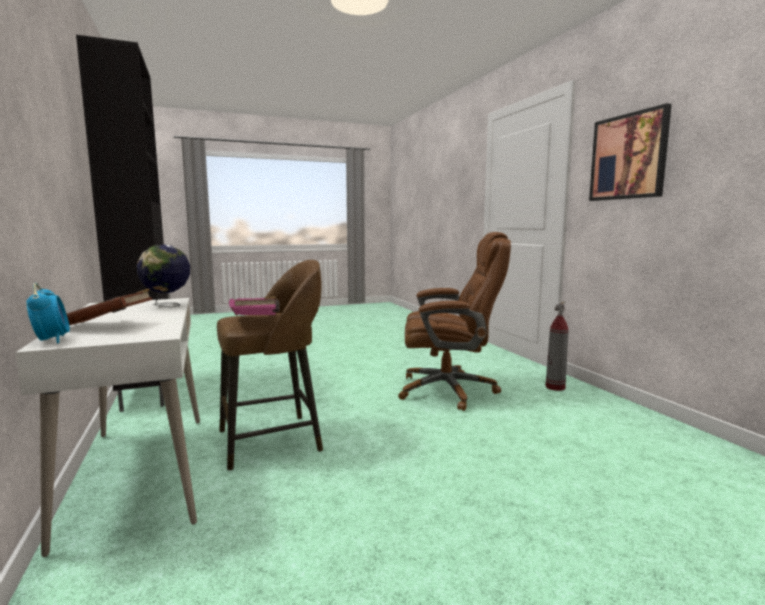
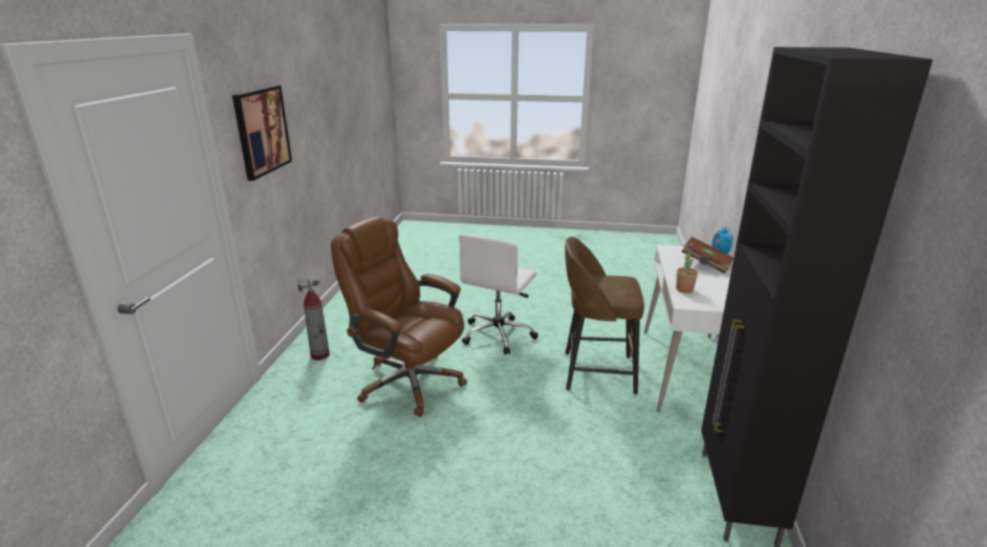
camera: 150 degrees left, 15 degrees up
(167, 306) = (684, 289): globe -> potted plant
(256, 321) = (613, 280): pink book -> none
(430, 449) = (498, 334): none -> white office chair

